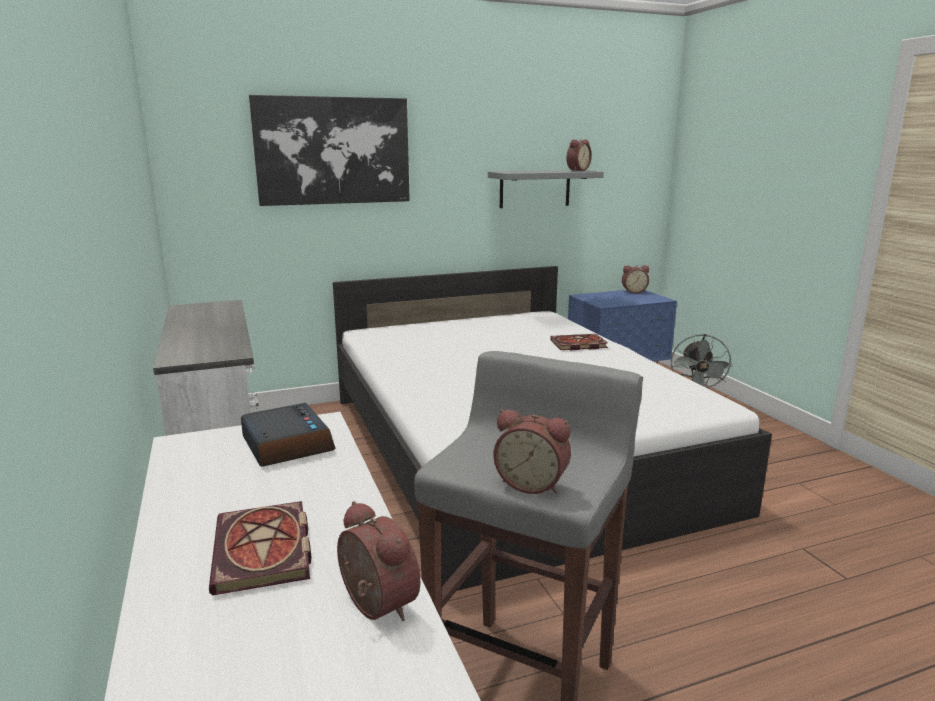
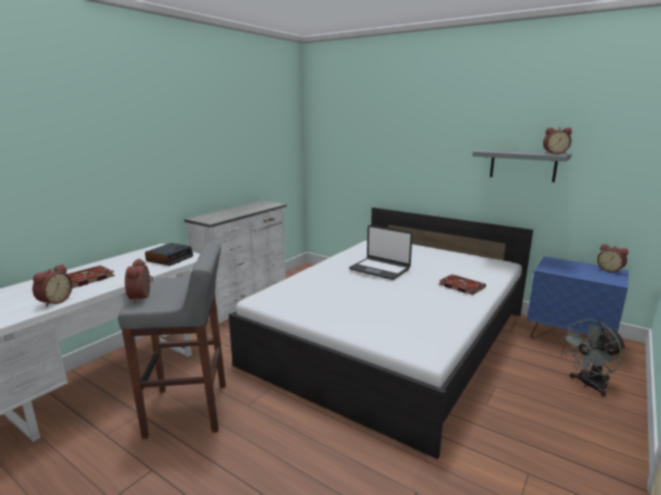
camera: 55 degrees right, 0 degrees up
(333, 151) = (382, 130): picture -> none
(475, 358) = (380, 269): none -> laptop

